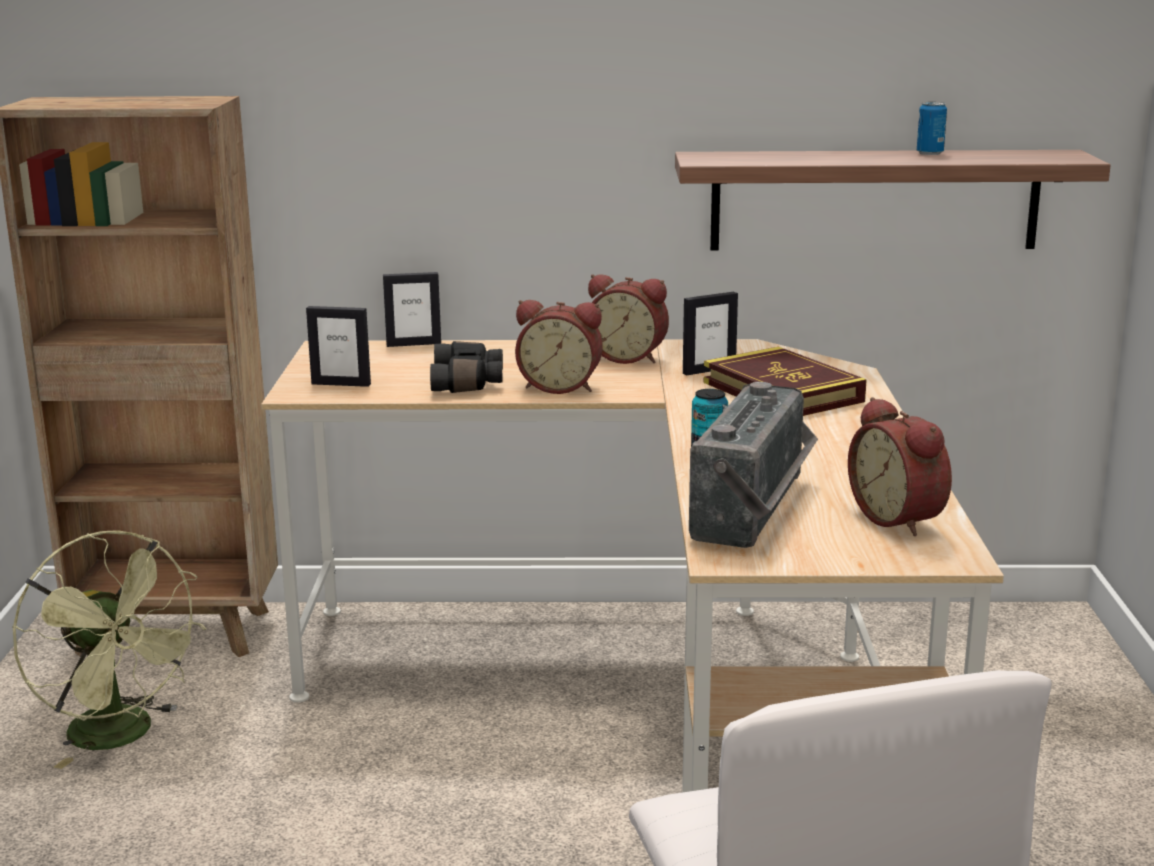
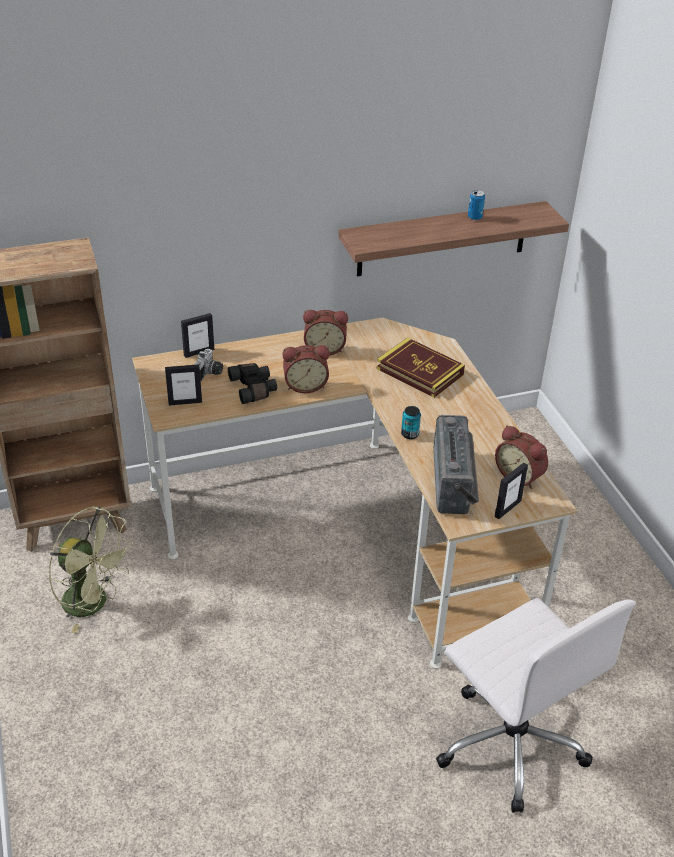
camera: 20 degrees left, 20 degrees up
(409, 363) = (209, 374): none -> camera
(709, 370) = (373, 355): picture frame -> picture frame (507, 508)

